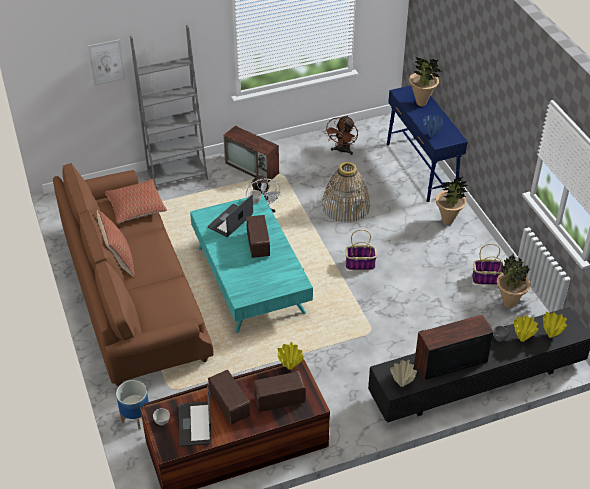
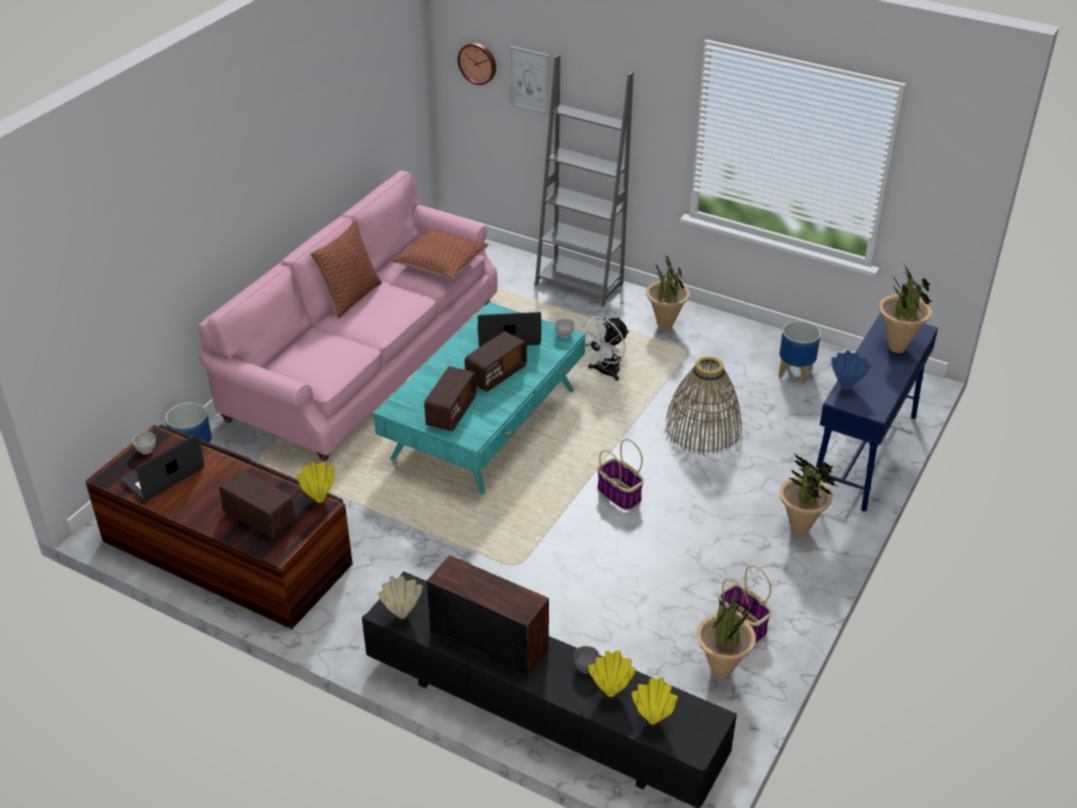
camera: 50 degrees right, 5 degrees down
(62, 68) = (478, 63): none -> wall clock
(134, 296) = (363, 359): brown sofa -> pink sofa
(229, 405) = (215, 485): radio -> radio (451, 412)
(253, 168) = (665, 326): television -> potted plant
(342, 151) = (796, 373): brown fan -> planter

